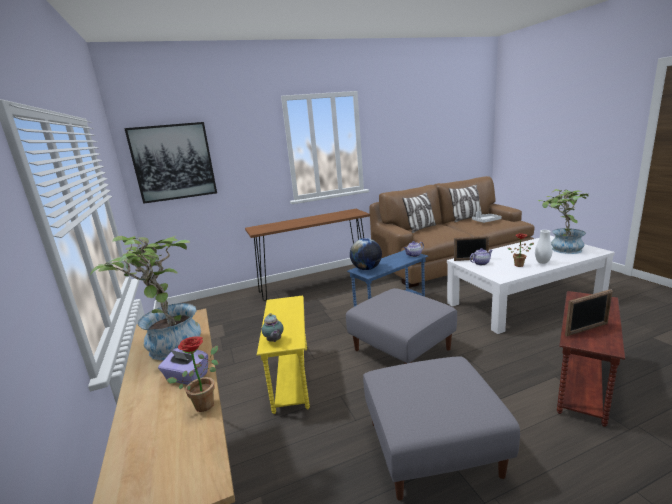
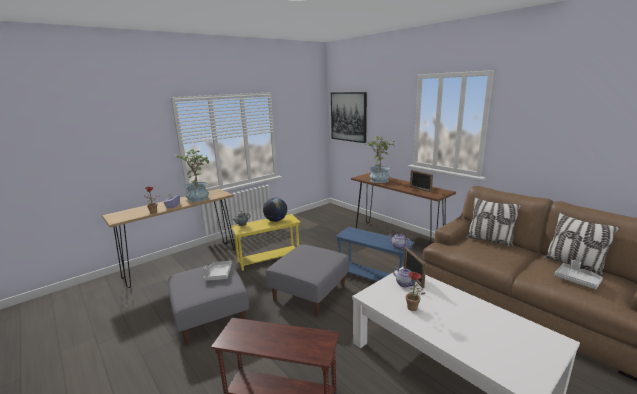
camera: 70 degrees right, 0 degrees up
(366, 269) = (354, 232): globe -> globe (275, 220)
(417, 376) = (218, 274): none -> grey tray
(542, 262) = (432, 325): white vase -> none
(561, 249) = (505, 347): potted plant -> potted plant (379, 179)
(586, 329) = (254, 333): picture frame -> picture frame (420, 189)

